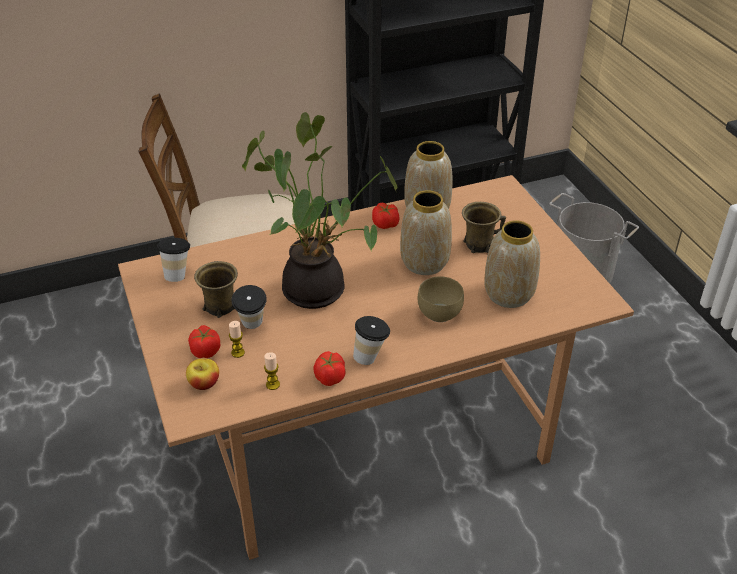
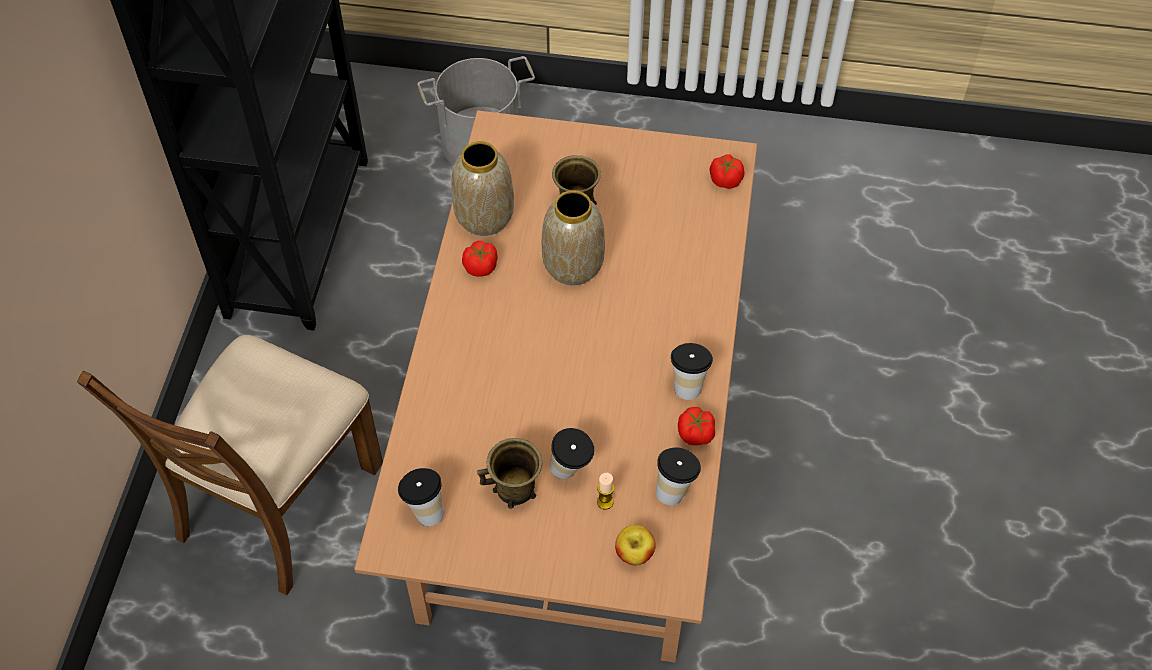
camera: 60 degrees left, 15 degrees up
(205, 351) = (582, 532): tomato -> tomato (725, 180)
(273, 384) = (675, 489): candle -> cup
(318, 288) = (549, 381): potted plant -> none
(438, 313) = (660, 296): brown bowl -> none
(508, 294) = (670, 224): vase -> none

